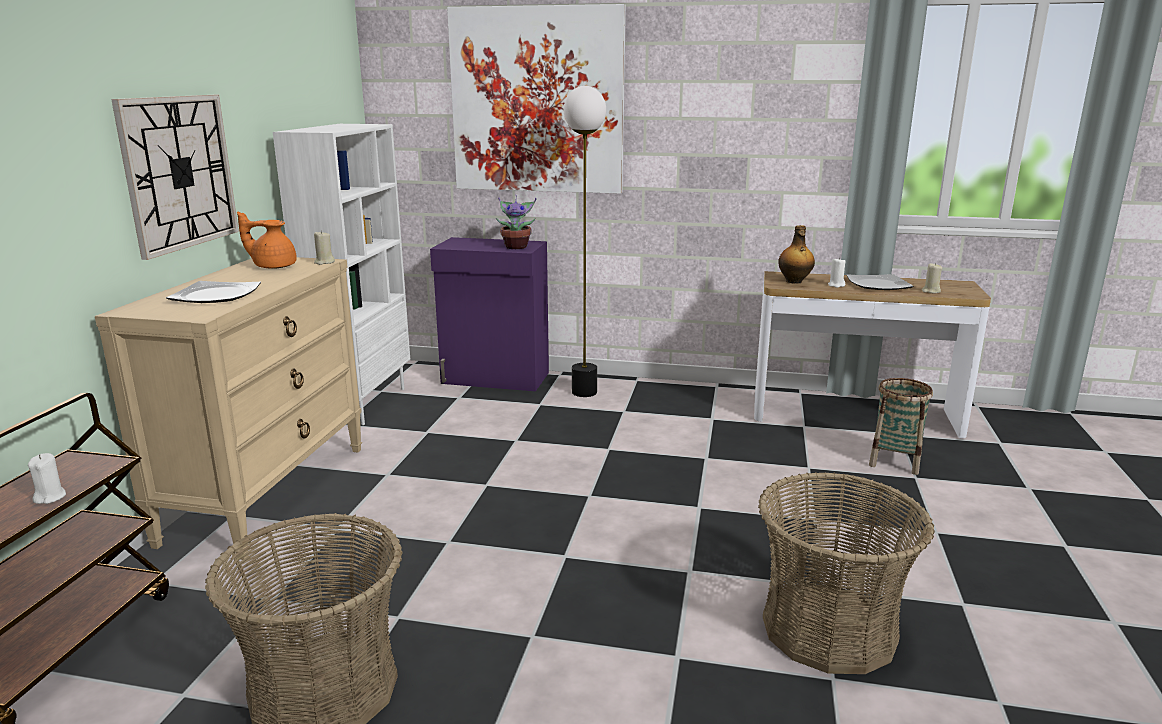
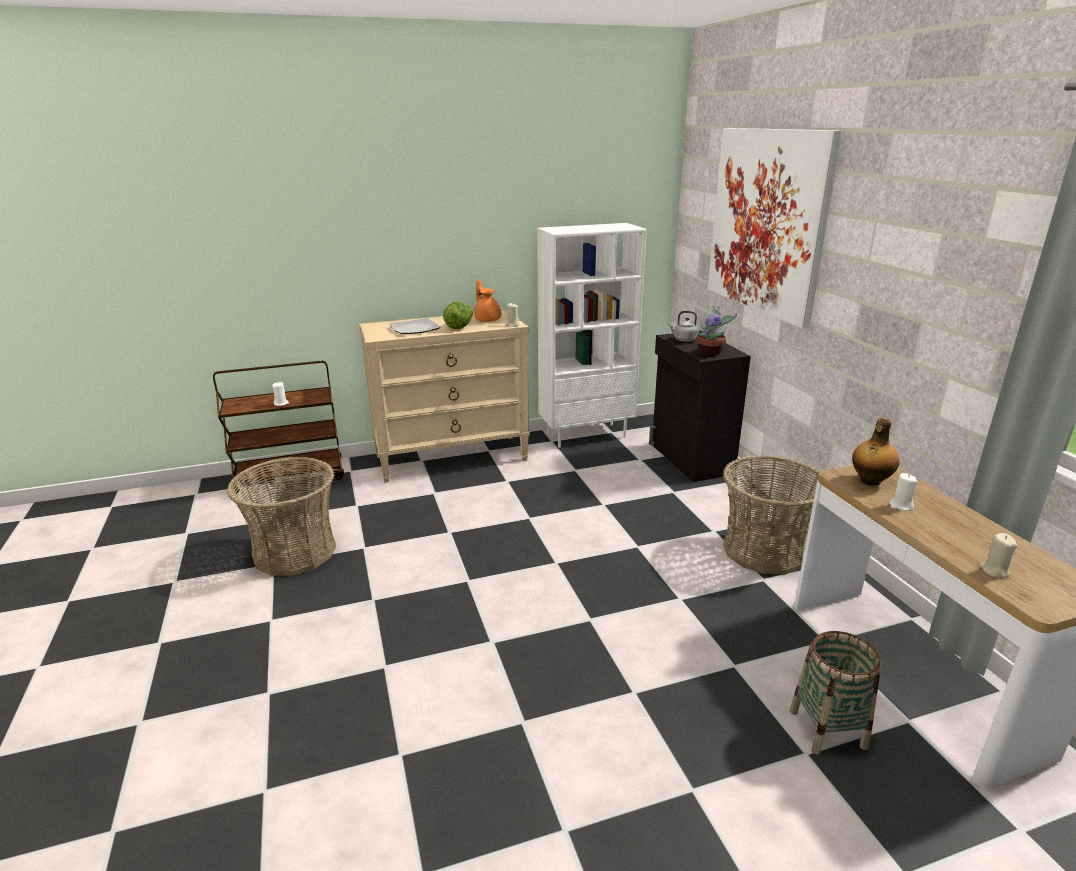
camera: 60 degrees right, 5 degrees up
(179, 172) = (444, 250): wall clock -> none
(269, 279) = (459, 327): none -> lettuce
(465, 245) = (683, 340): none -> grey kettle
(495, 378) = (690, 459): purple cabinet -> black cabinet
(584, 392) = (723, 502): floor lamp -> none
(829, 629) = (463, 739): basket -> basket (764, 550)
(878, 284) = (956, 531): plate -> none

